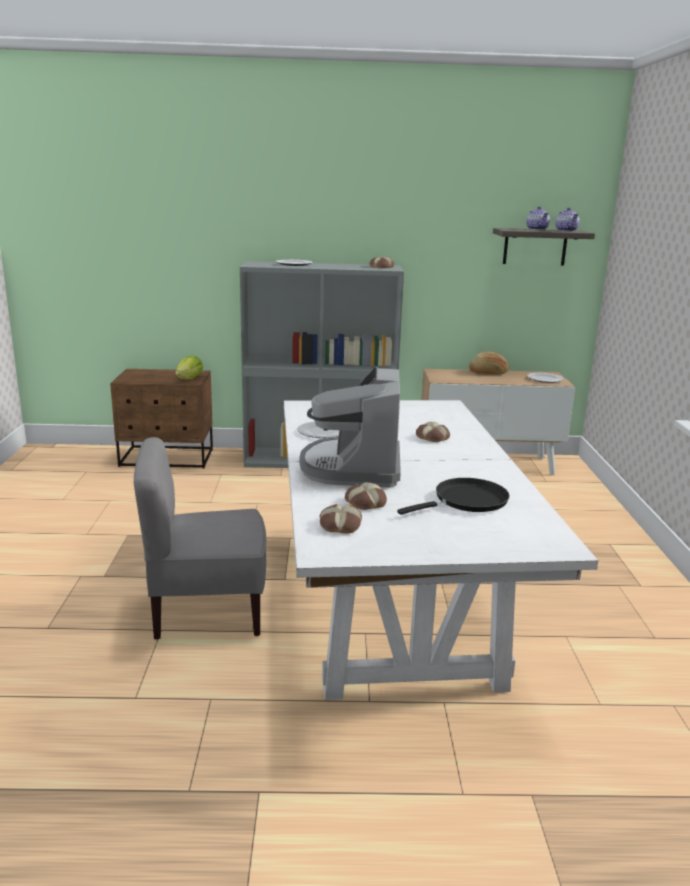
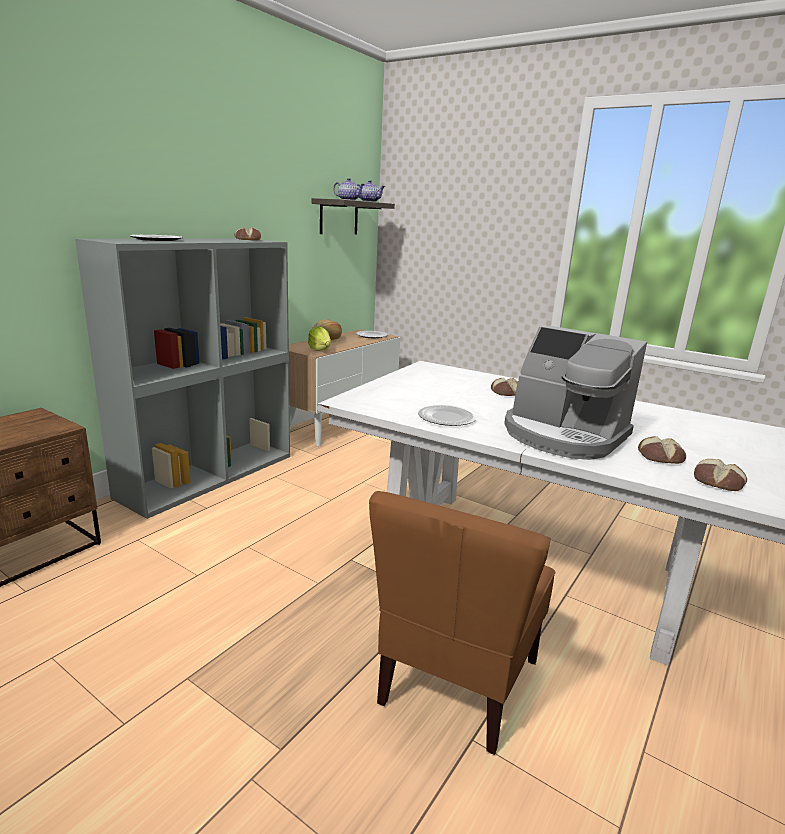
camera: 55 degrees left, 0 degrees up
(190, 379) = (45, 425): lettuce -> lettuce (320, 350)
(207, 611) = (456, 681): grey chair -> brown chair
(466, 501) = (670, 426): black frying pan -> none

